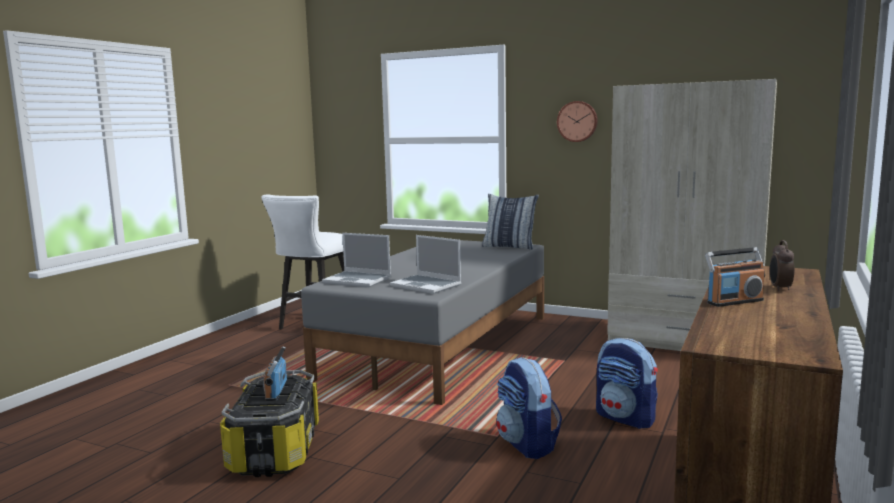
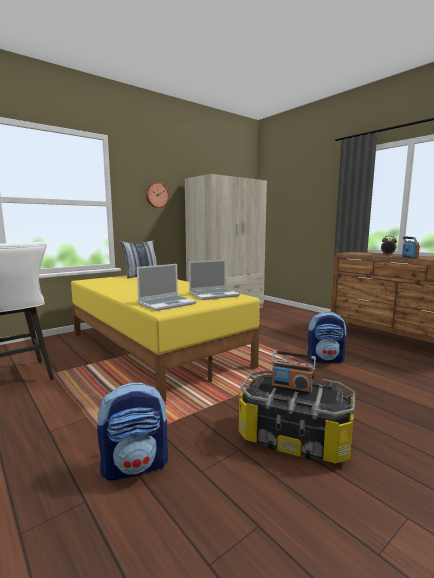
camera: 65 degrees left, 0 degrees up
(442, 346) = (155, 349): grey bed -> yellow bed
(626, 418) = (305, 337): backpack -> backpack (136, 466)

